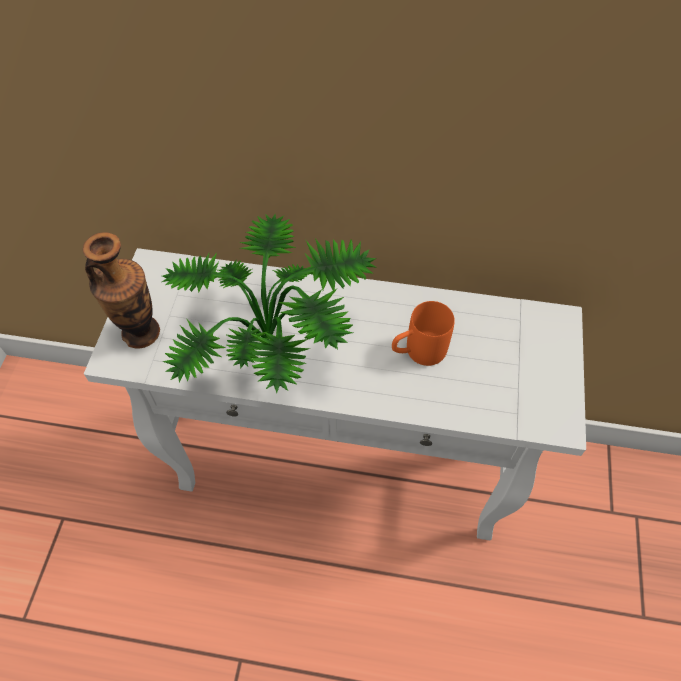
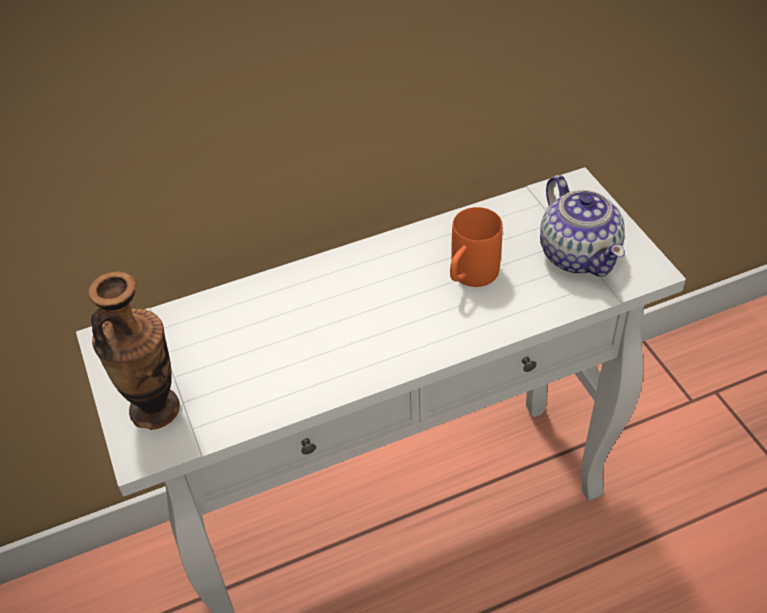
camera: 30 degrees left, 10 degrees down
(274, 347) = (320, 346): potted plant -> none
(515, 379) = (578, 254): none -> teapot

